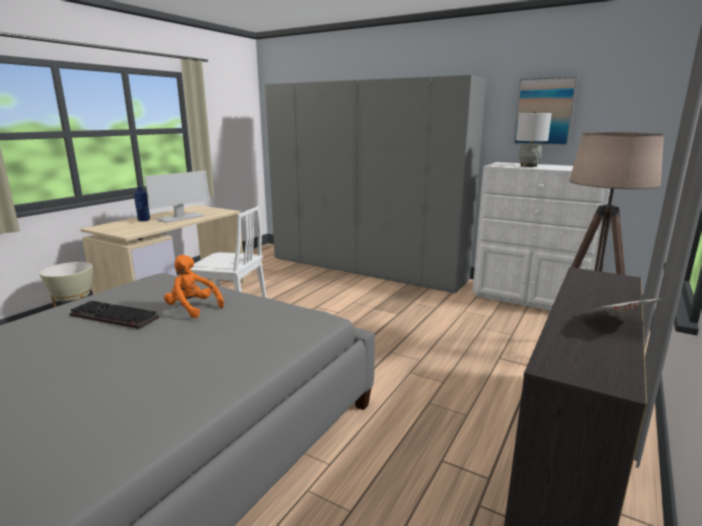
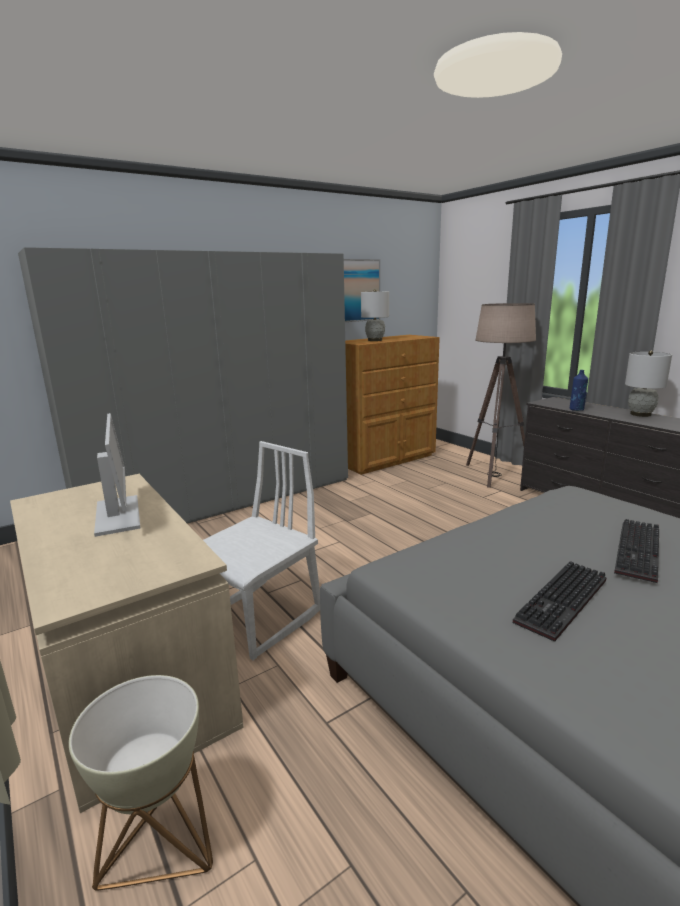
camera: 65 degrees left, 0 degrees up
(144, 220) = (75, 549): blue bottle -> blue bottle (576, 409)
(180, 338) = (640, 553): none -> keyboard
(192, 308) = (538, 547): orange plush toy -> none
(531, 299) = (386, 459): white dresser -> brown dresser
(616, 324) = (640, 414): newspaper -> white table lamp

